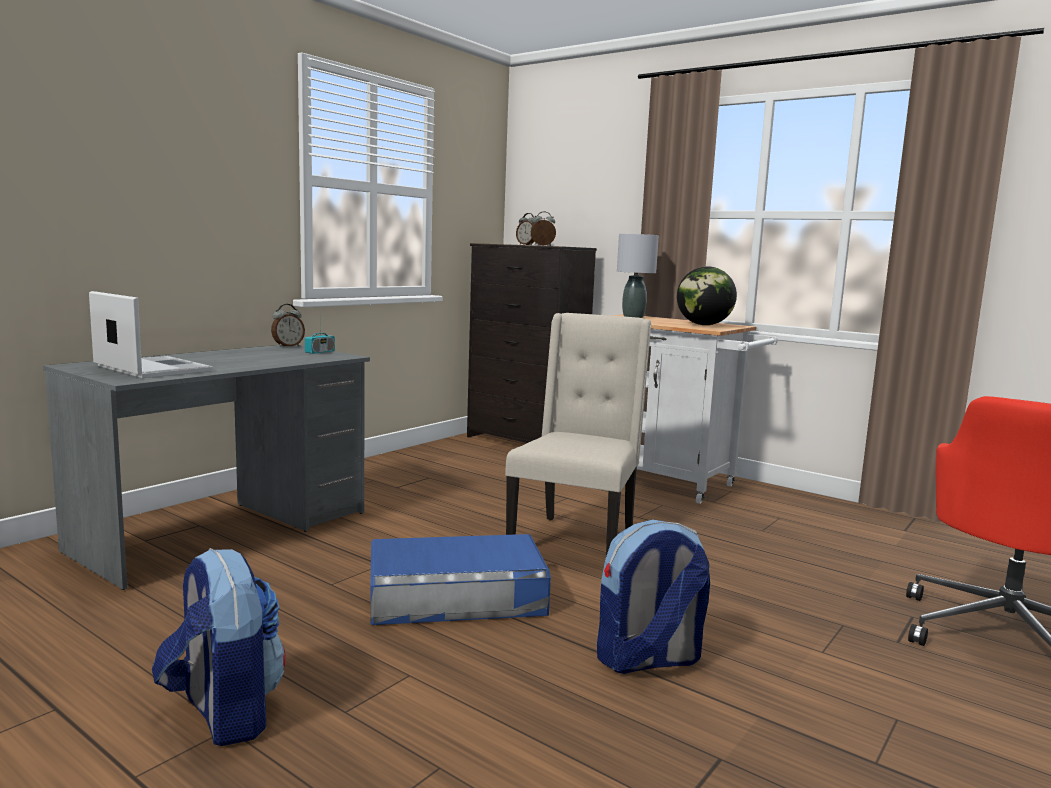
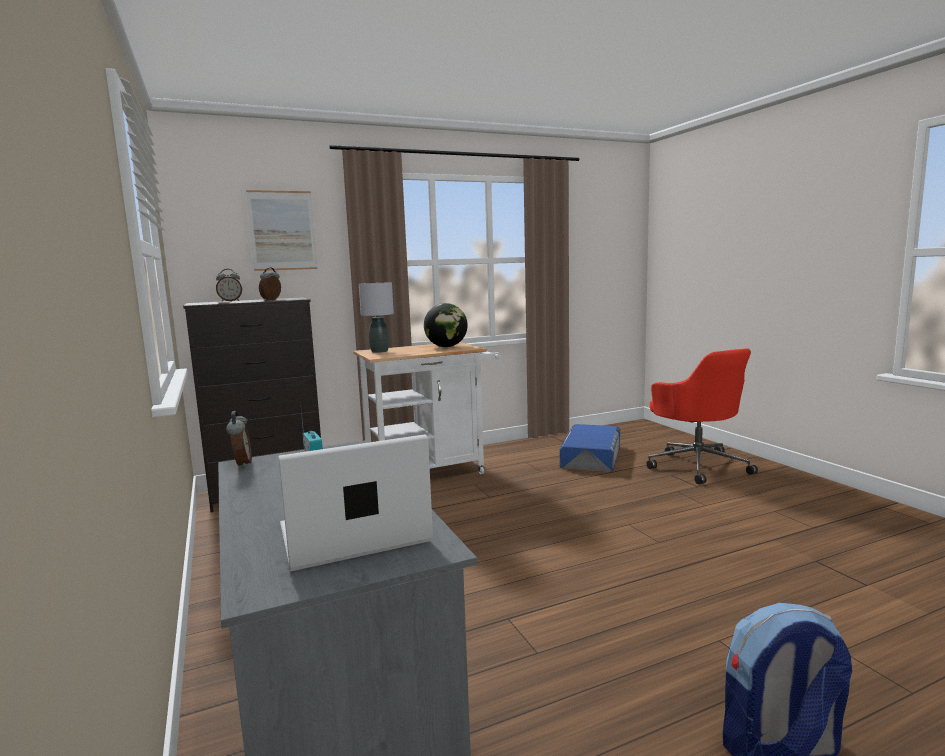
camera: 60 degrees left, 0 degrees up
(456, 597) = (593, 595): blue storage box -> blue storage box (591, 456)
(575, 541) = (518, 527): beige chair -> none
(594, 175) = (282, 230): none -> picture
(648, 660) = (708, 550): backpack -> none

